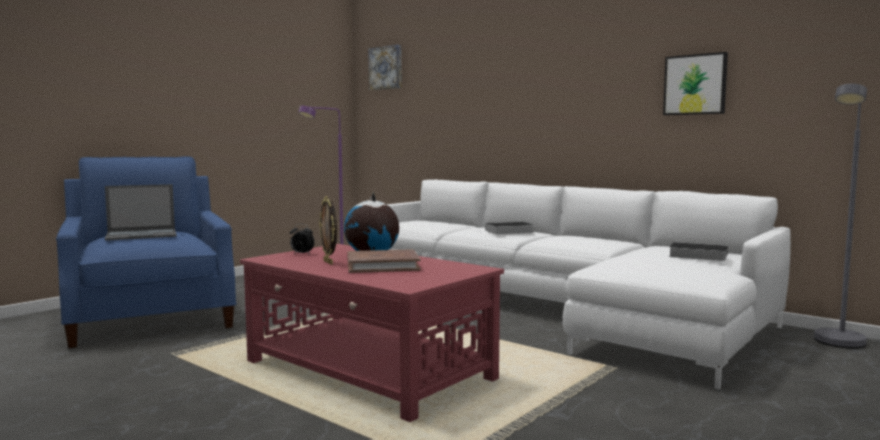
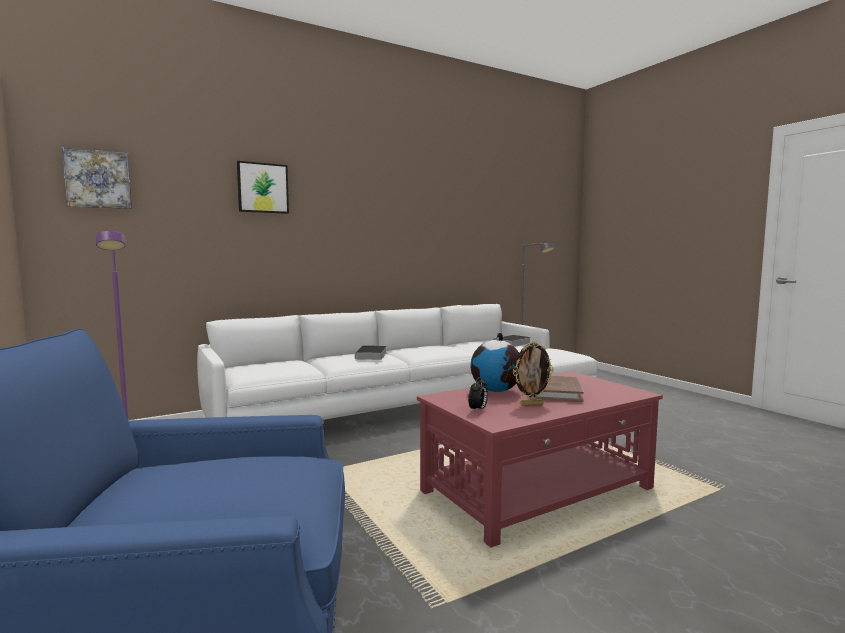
camera: 70 degrees left, 0 degrees up
(142, 235) = (240, 482): laptop -> none
(695, 84) = (443, 234): picture -> picture (262, 188)

